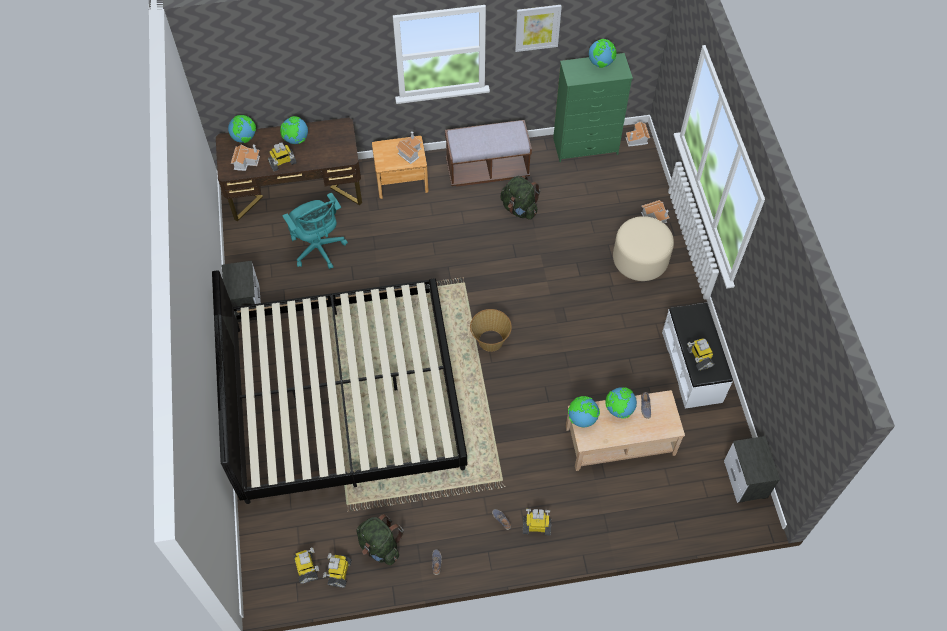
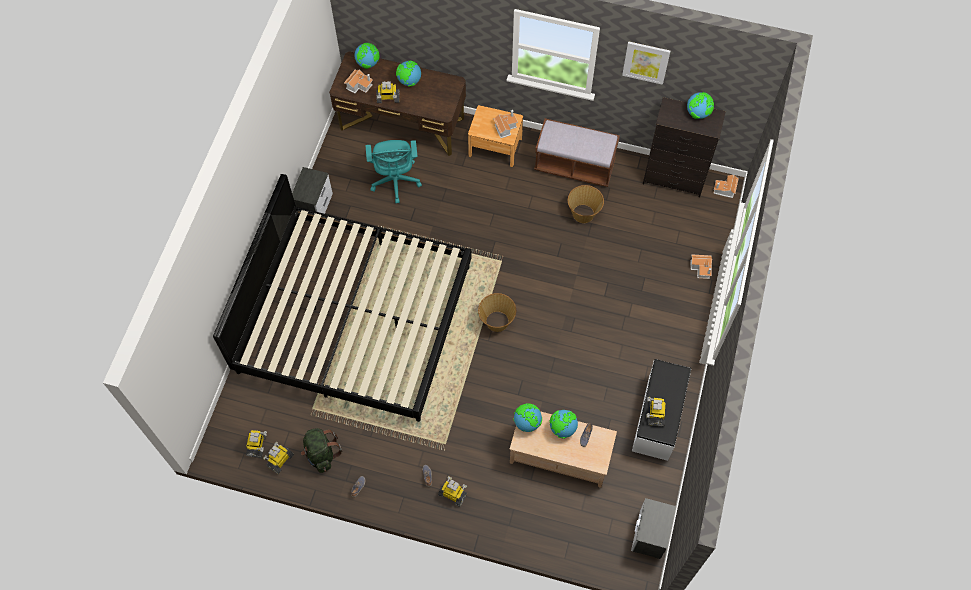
camera: 25 degrees right, 5 degrees up
(519, 209) = (583, 213): green backpack -> basket
(586, 146) = (674, 178): green dresser -> black dresser
(640, 260) = (665, 303): beige ottoman -> none

